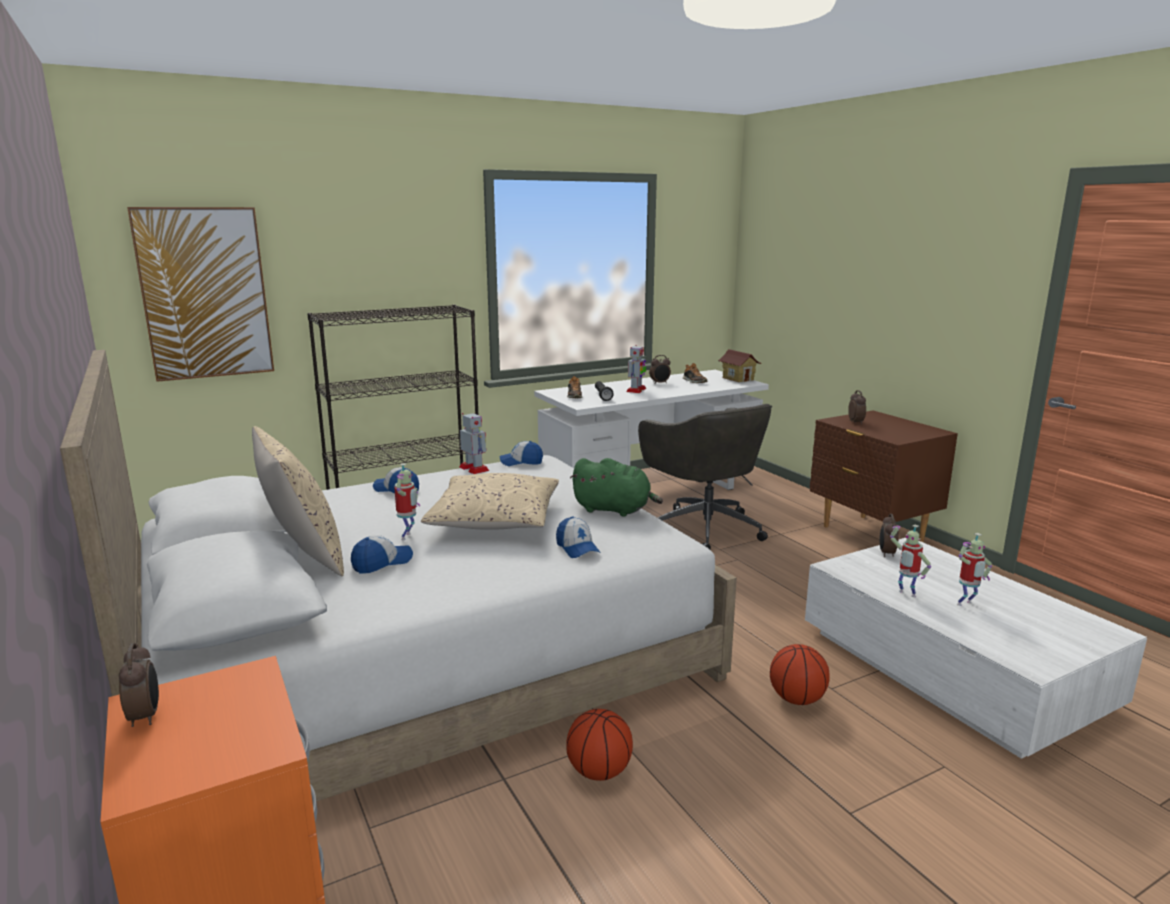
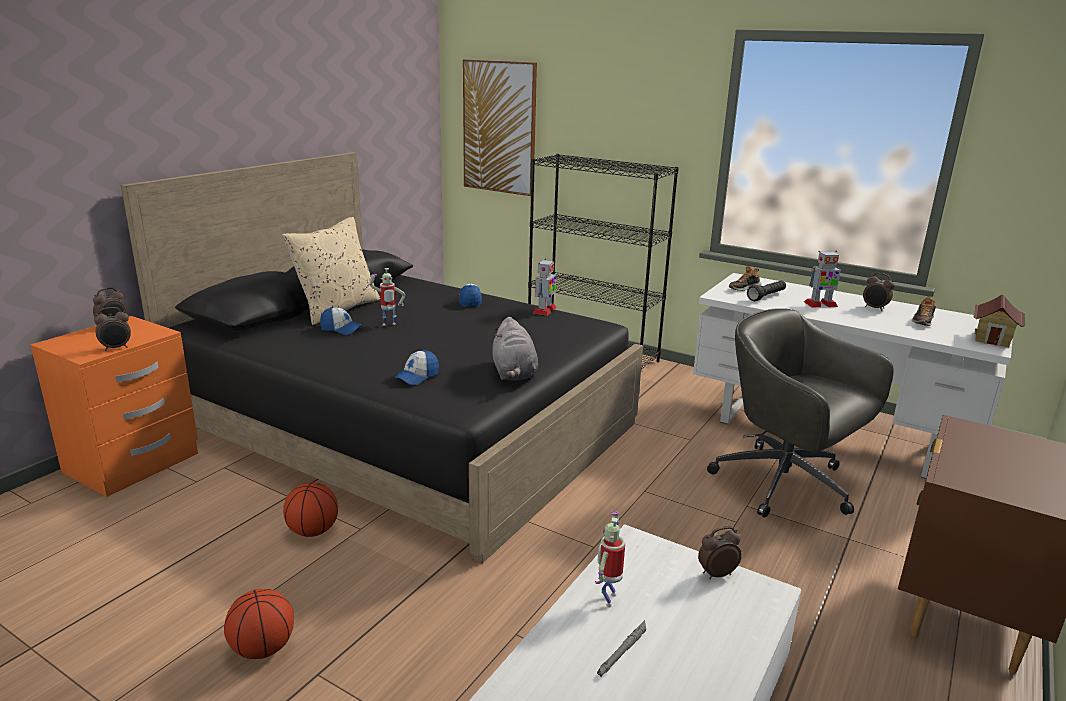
camera: 60 degrees right, 5 degrees up
(423, 658) = (406, 424): white bed -> black bed
(495, 520) = (444, 340): beige pillow -> none
(521, 462) = (583, 320): cap -> none
(614, 510) = (514, 374): green plush toy -> grey plush toy
(704, 528) = (786, 485): grey office chair -> grey office chair turned 105 degrees clockwise
(796, 699) = (478, 613): basketball -> basketball (263, 649)
(856, 422) = (984, 441): alarm clock -> alarm clock (116, 348)
(966, 605) = (623, 651): toy robot -> grey flashlight

